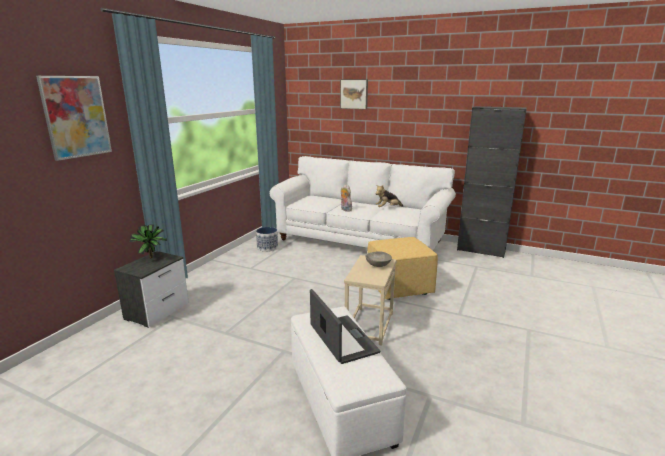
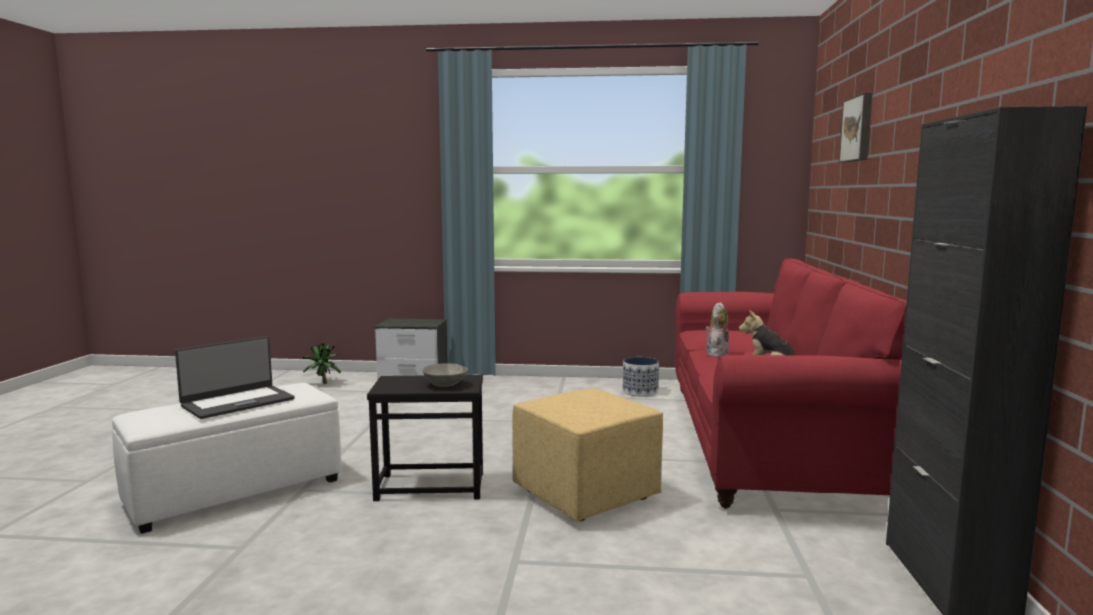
camera: 70 degrees right, 10 degrees down
(76, 117) = (396, 157): picture -> none
(152, 258) = (424, 321): potted plant -> potted plant (323, 384)
(360, 241) = (768, 441): white sofa -> red sofa
(369, 325) = (431, 486): beige side table -> black side table

